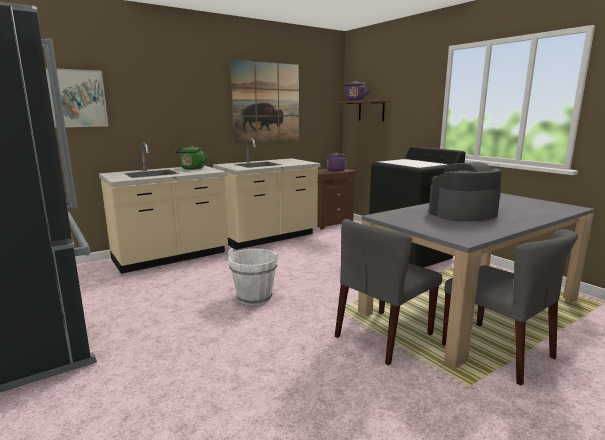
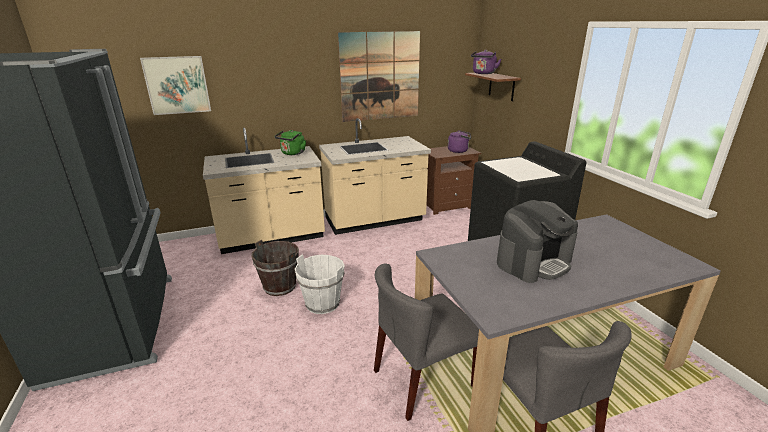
camera: 15 degrees right, 10 degrees up
(202, 290) = (280, 286): none -> brown bucket
(462, 214) = (533, 262): coffee machine -> coffee machine turned 150 degrees clockwise

